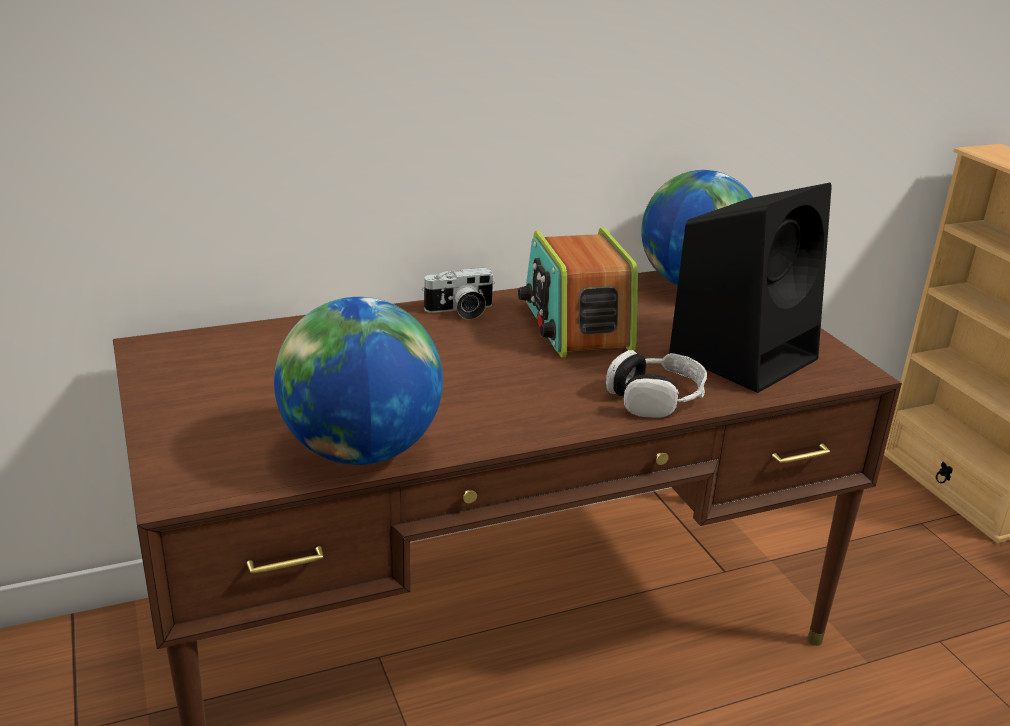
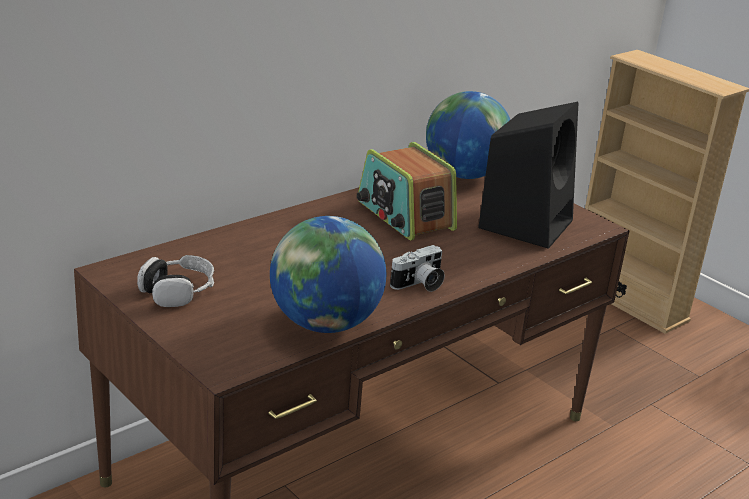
camera: 20 degrees left, 0 degrees up
(460, 311) = (317, 214): camera -> camera (419, 284)
(655, 398) = (488, 261): headphones -> headphones (177, 291)

